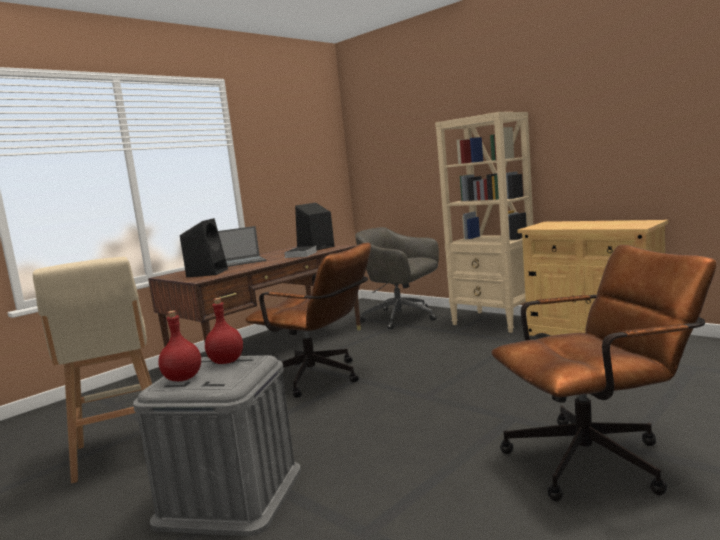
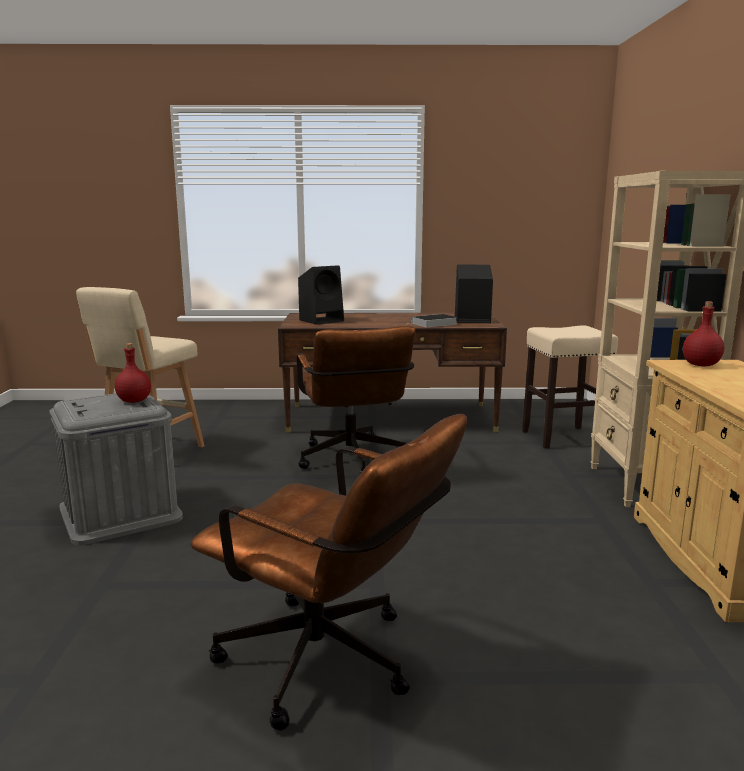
camera: 45 degrees right, 5 degrees up
(182, 378) = (88, 401): red bottle -> red bottle (700, 365)
(242, 262) = (378, 317): laptop -> none
(402, 318) = (563, 437): grey office chair -> beige stool

